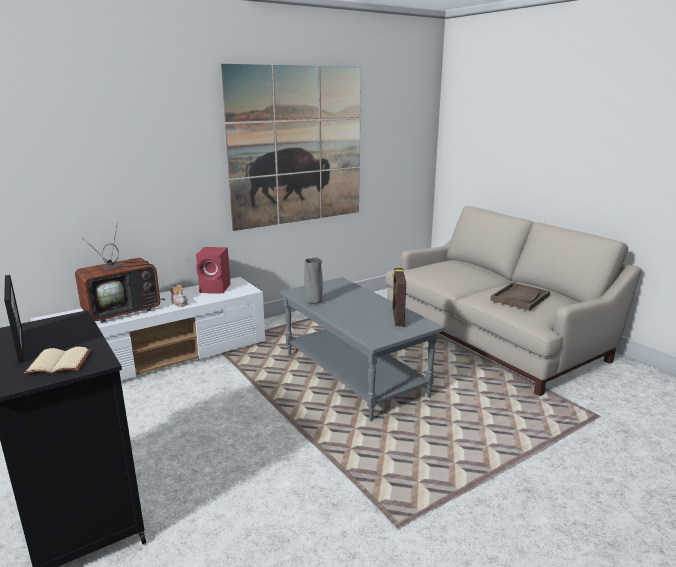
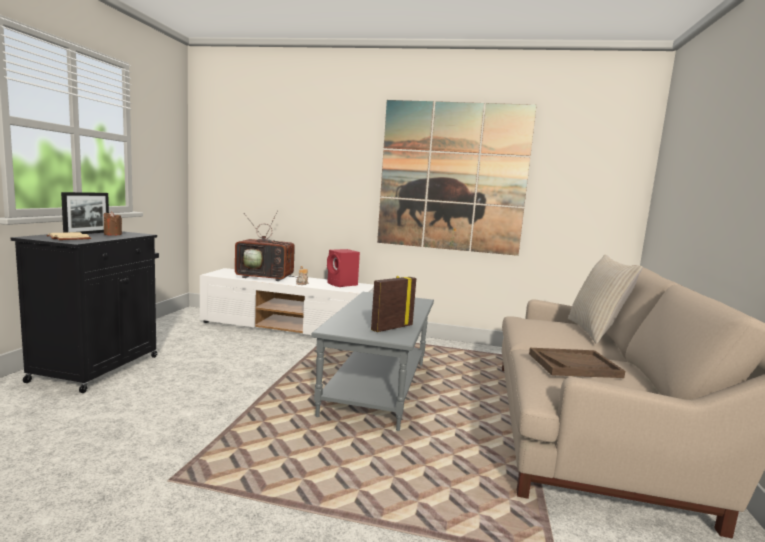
camera: 45 degrees right, 10 degrees down
(53, 333) = (112, 234): none -> brown candle
(313, 302) = (362, 302): grey vase -> none
(468, 265) = (595, 332): none -> beige pillow

